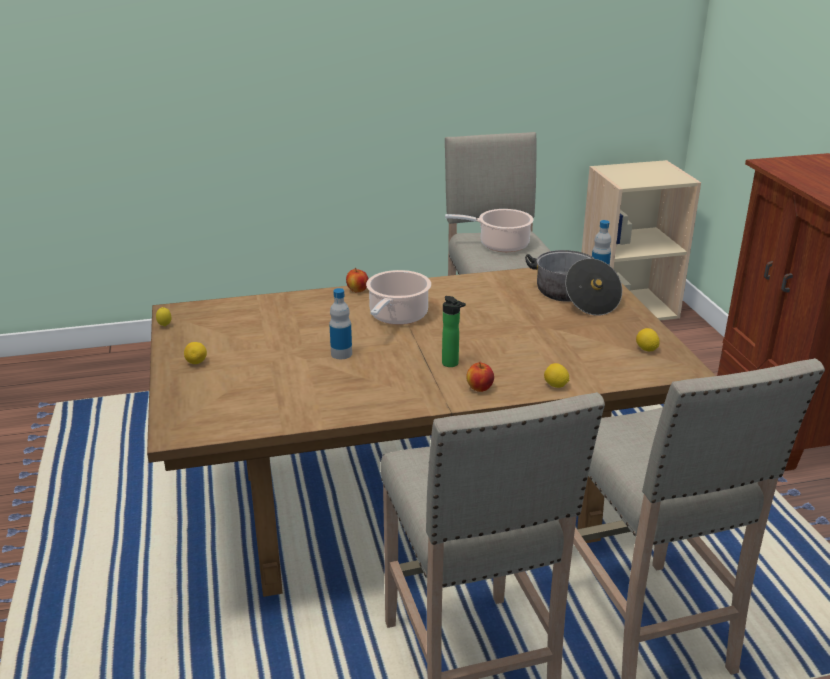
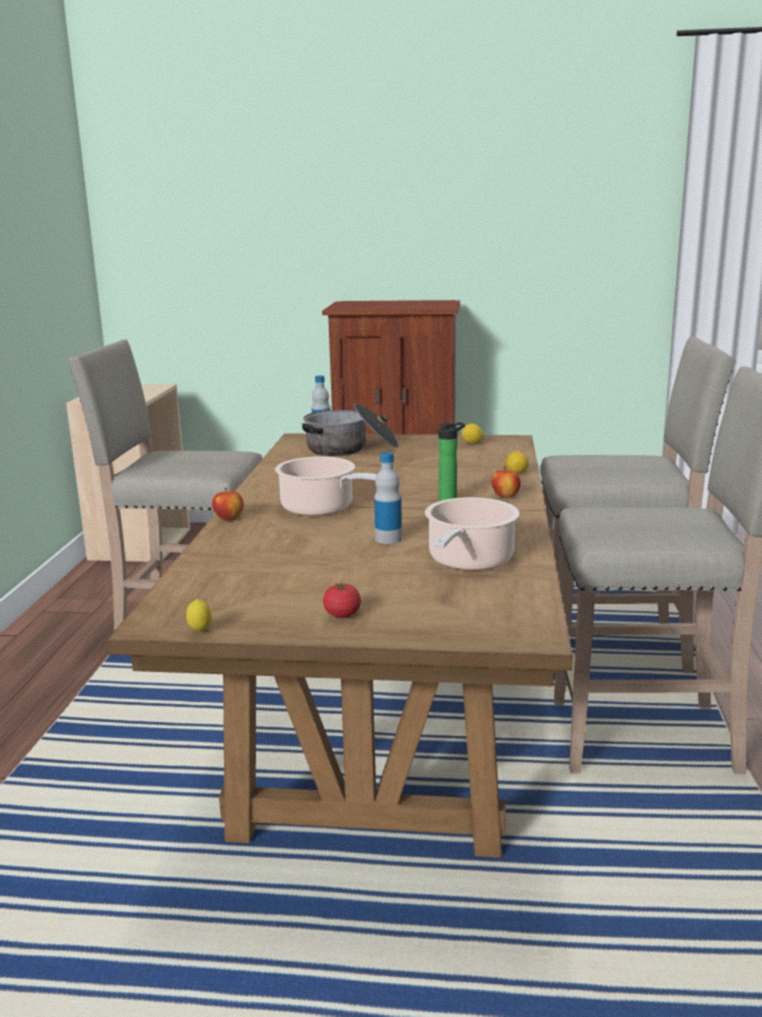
camera: 70 degrees left, 10 degrees down
(196, 362) = (342, 615): lemon -> tomato
(500, 245) = (180, 462): cooking pot -> cooking pot (469, 561)

